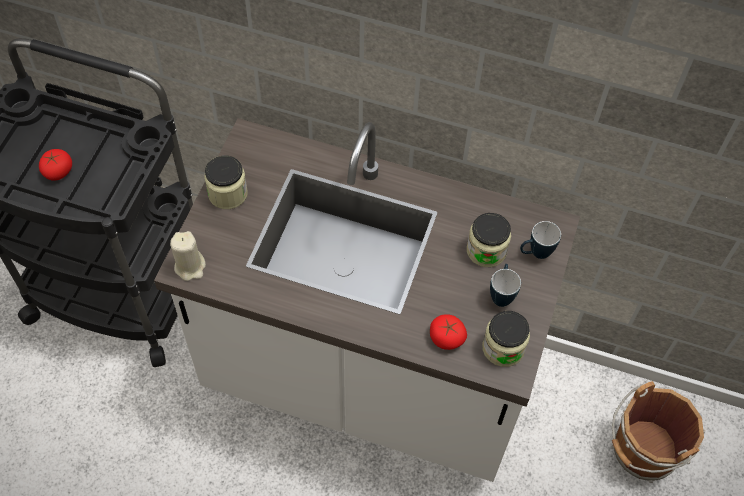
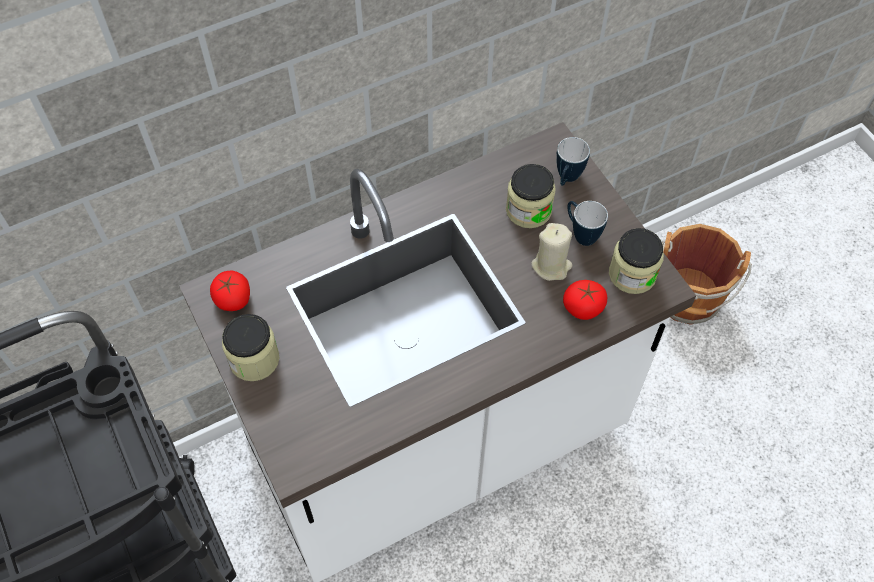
camera: 45 degrees left, 0 degrees up
(58, 171) = (40, 497): tomato -> tomato (232, 299)
(190, 266) = (300, 455): beige candle -> beige candle (551, 266)

